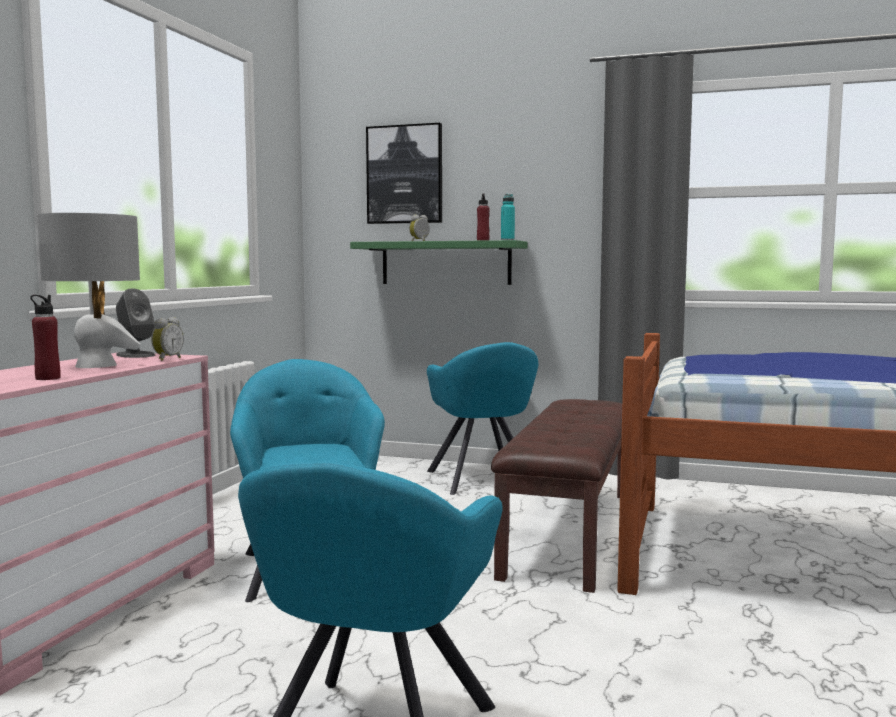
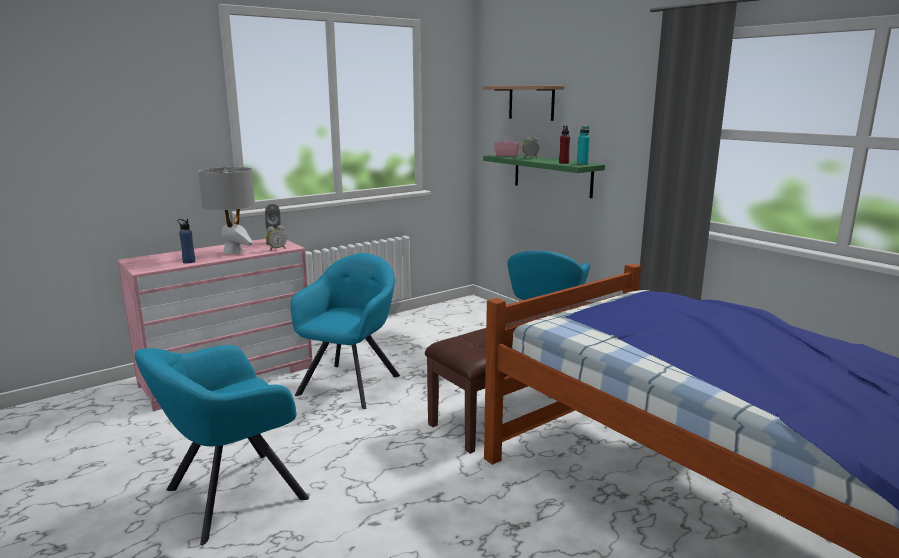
camera: 35 degrees right, 10 degrees up
(47, 378) = (189, 261): red bottle -> blue bottle
(382, 241) = (507, 156): none -> pink tissue box
(405, 174) = (531, 102): picture -> shelf

